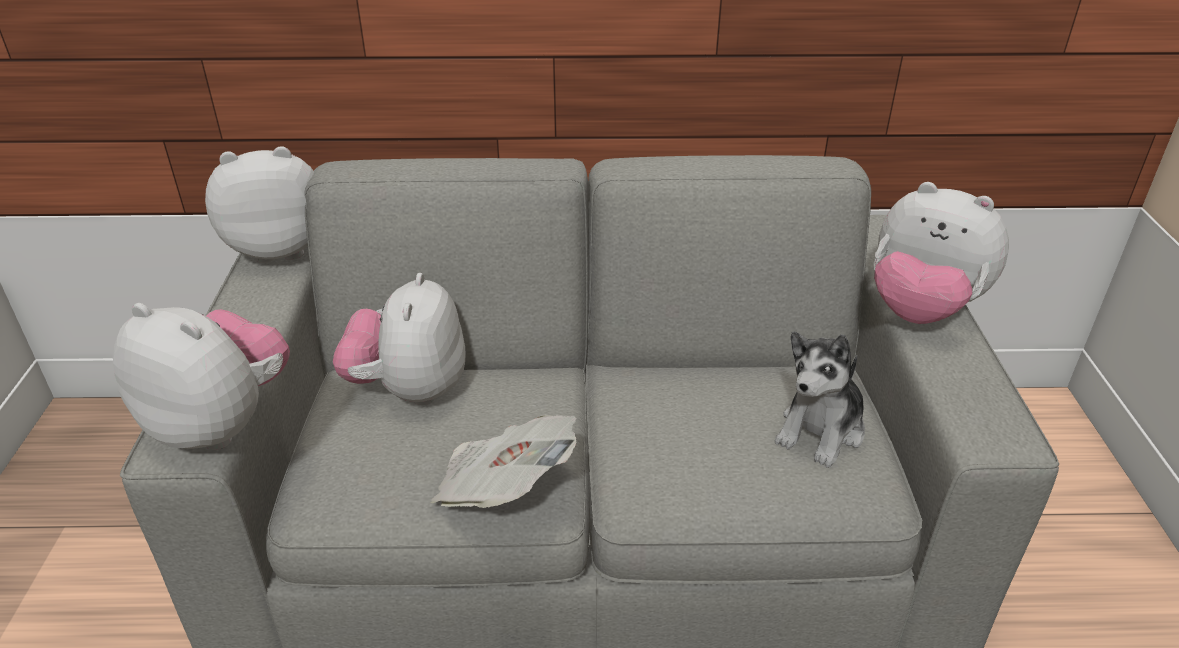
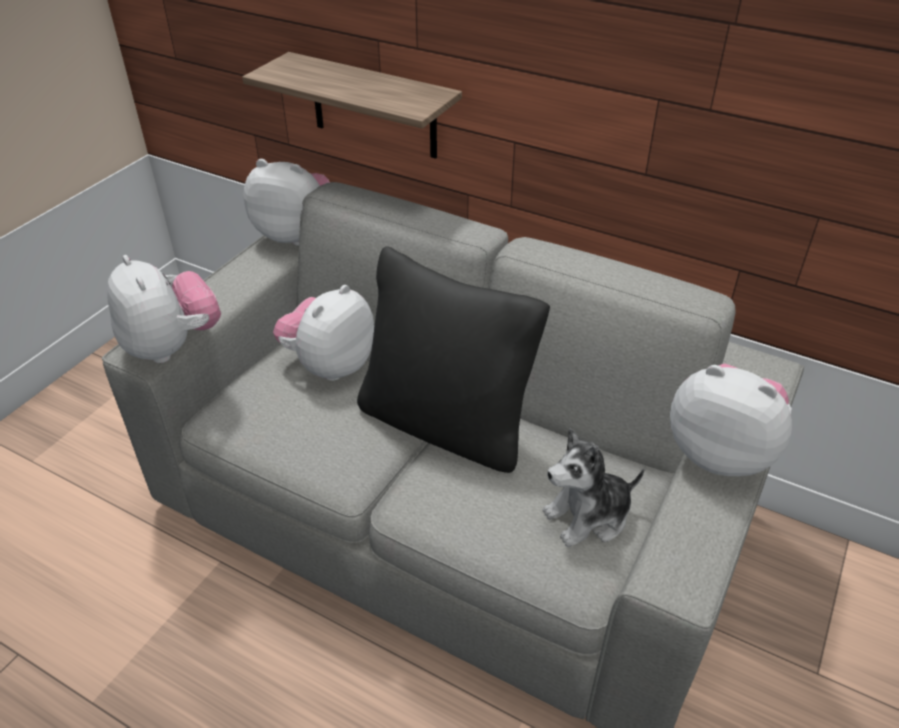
camera: 30 degrees right, 5 degrees up
(355, 55) = (373, 106): none -> shelf
(504, 488) = (330, 459): newspaper -> none
(601, 399) = (446, 424): none -> black pillow
(921, 310) = (721, 452): plush toy -> plush toy turned 150 degrees clockwise

